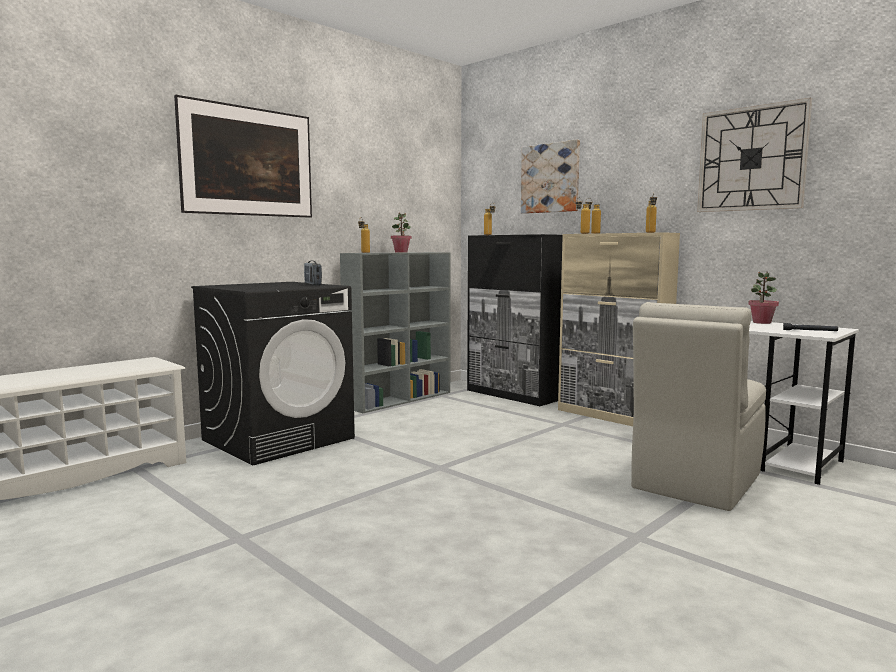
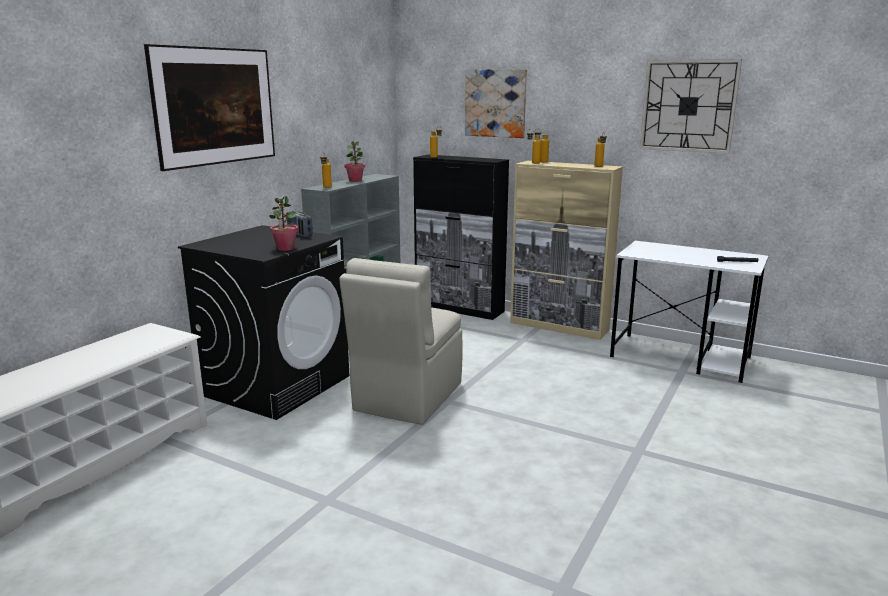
camera: 15 degrees left, 10 degrees up
(695, 482) = (655, 392): beige chair -> beige chair (406, 398)
(761, 322) = (694, 249): potted plant -> potted plant (285, 248)

